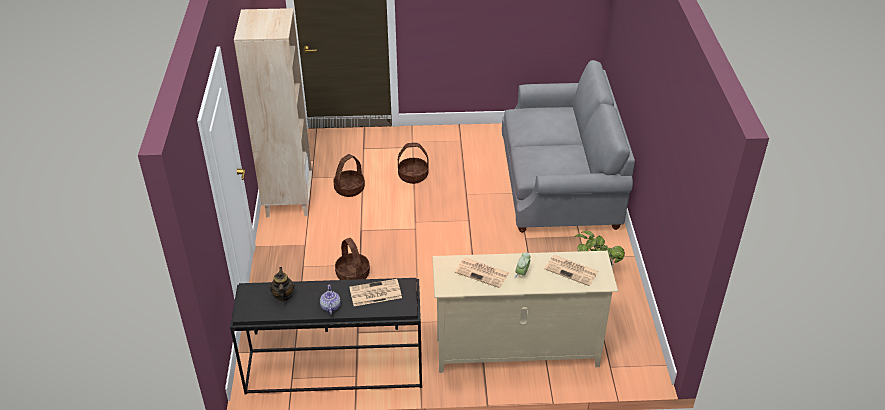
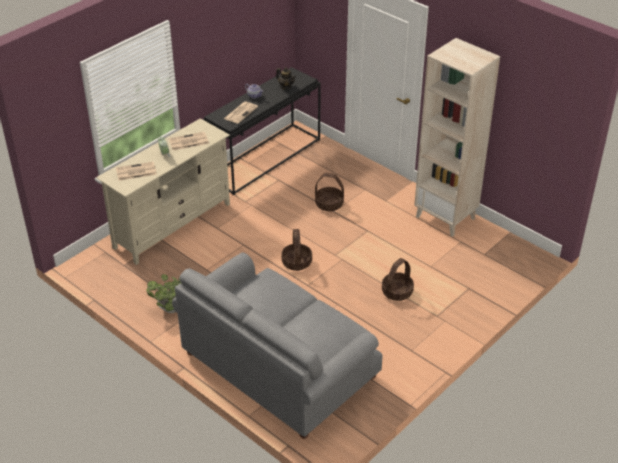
camera: 135 degrees right, 0 degrees up
(349, 188) = (423, 251): basket -> basket (297, 262)

